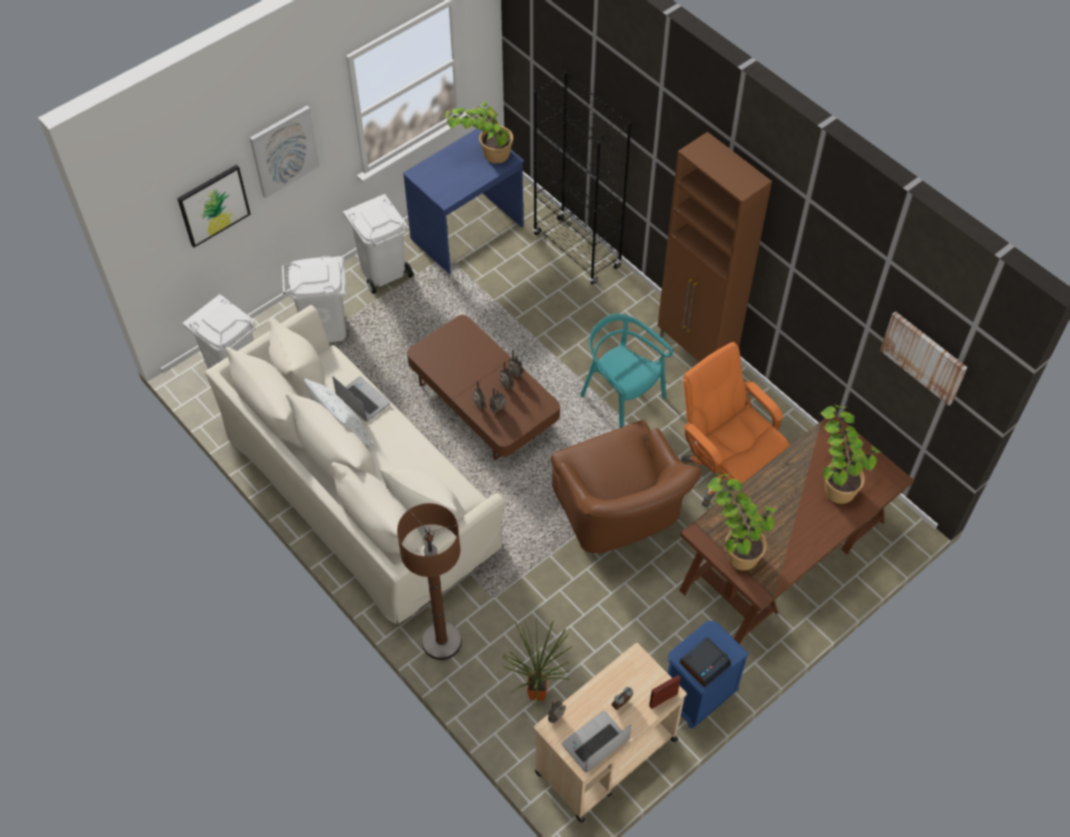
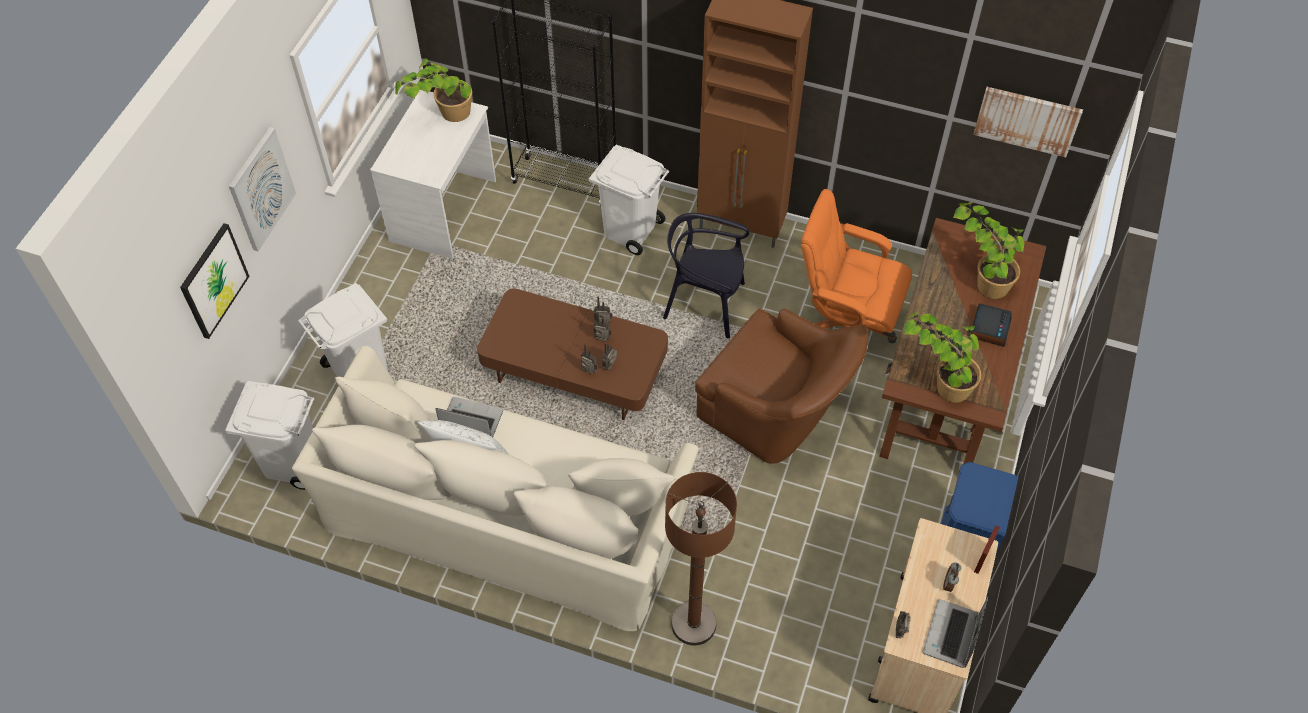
camera: 30 degrees left, 0 degrees up
(384, 271) = (383, 286): white trash can -> white trash can (630, 229)
(467, 233) = (444, 211): blue desk -> white desk
(538, 690) = (818, 621): potted plant -> none
(621, 399) = (705, 304): turquoise chair -> black chair
(705, 663) = (988, 505): alarm clock -> alarm clock (989, 328)

